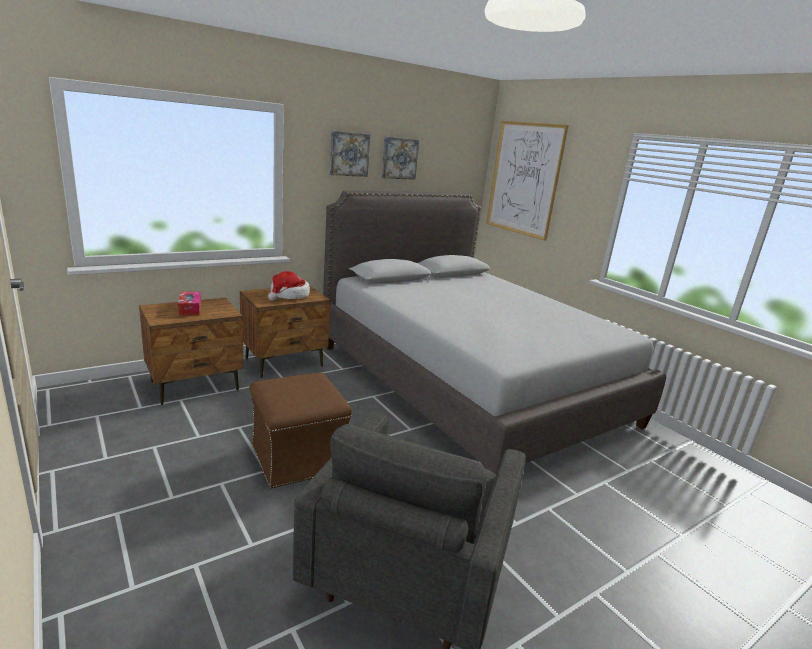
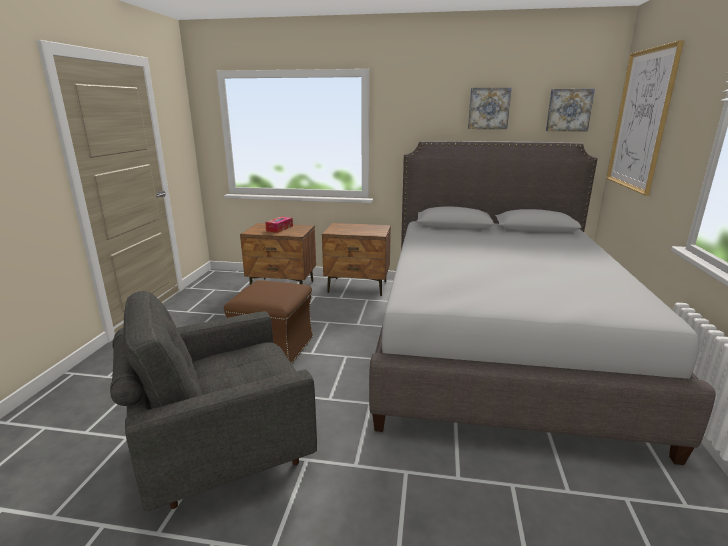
camera: 45 degrees right, 0 degrees up
(289, 295) = (359, 230): hat -> none
(348, 154) = (431, 107): picture -> picture (568, 110)

